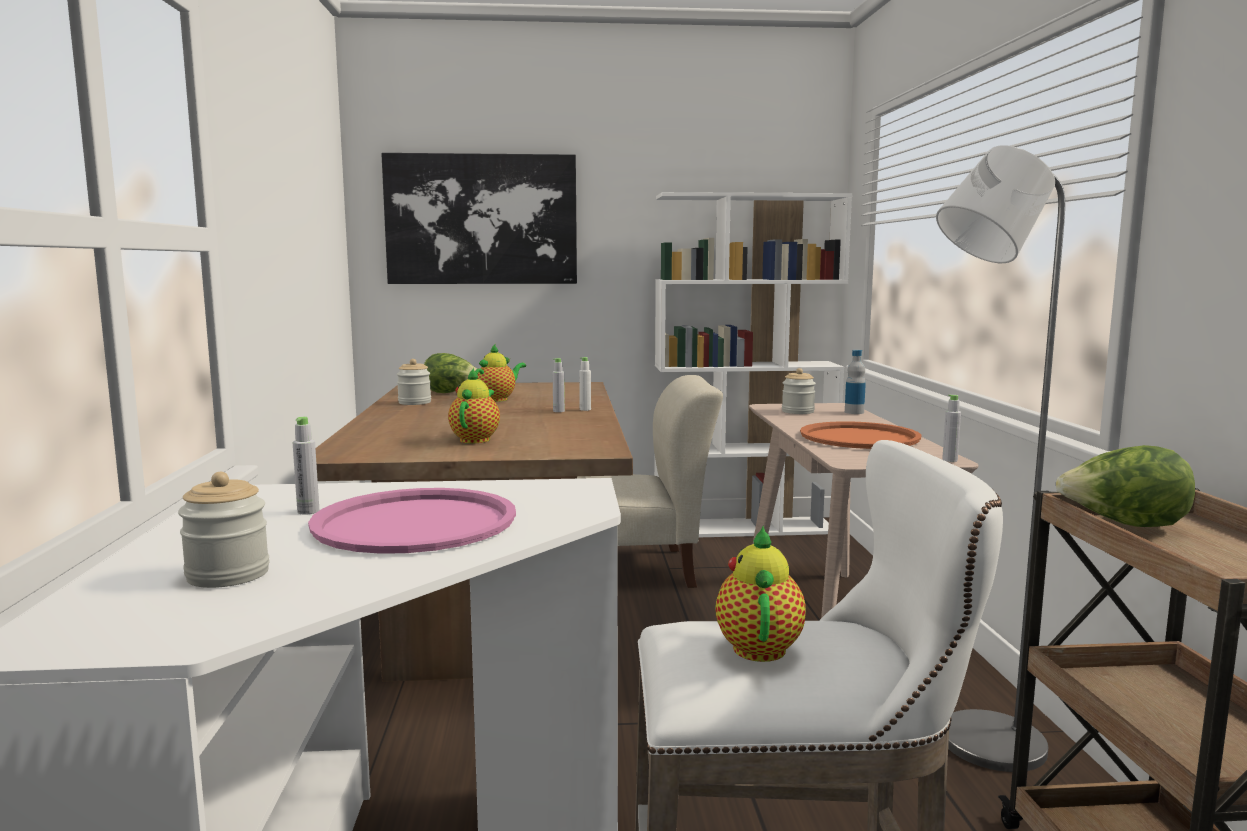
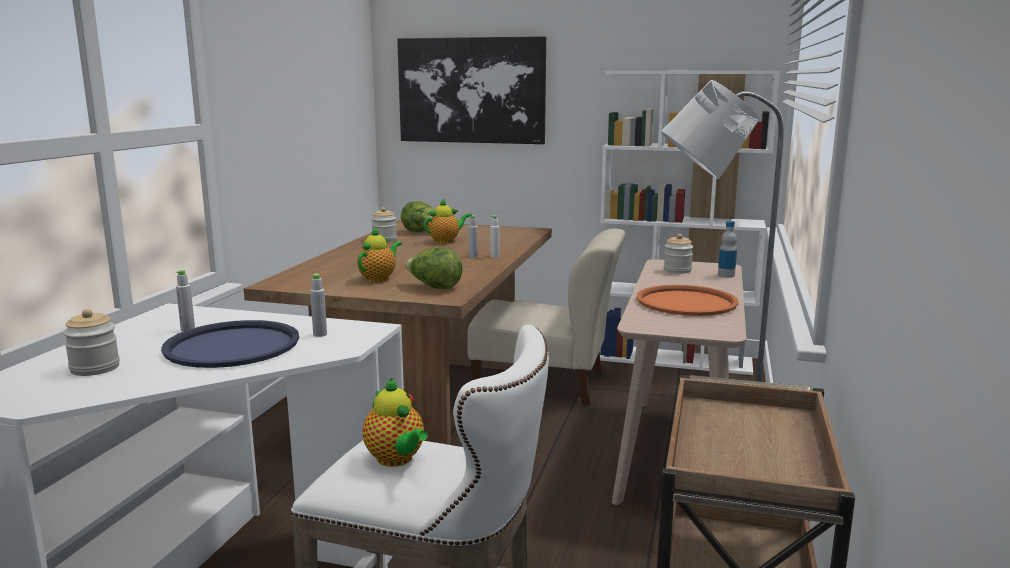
camera: 20 degrees right, 5 degrees up
(415, 523) = (232, 346): pink tray -> blue tray
(758, 646) = (396, 459): teapot -> teapot turned 120 degrees clockwise
(950, 460) = (726, 333): grey bottle -> grey bottle (320, 334)
(1123, 526) = (726, 413): lettuce -> lettuce (434, 287)

